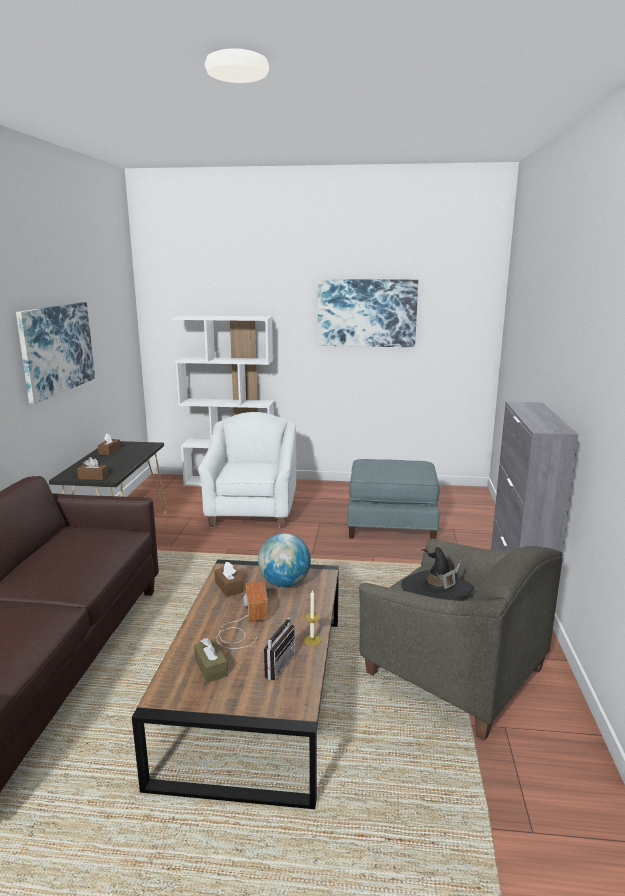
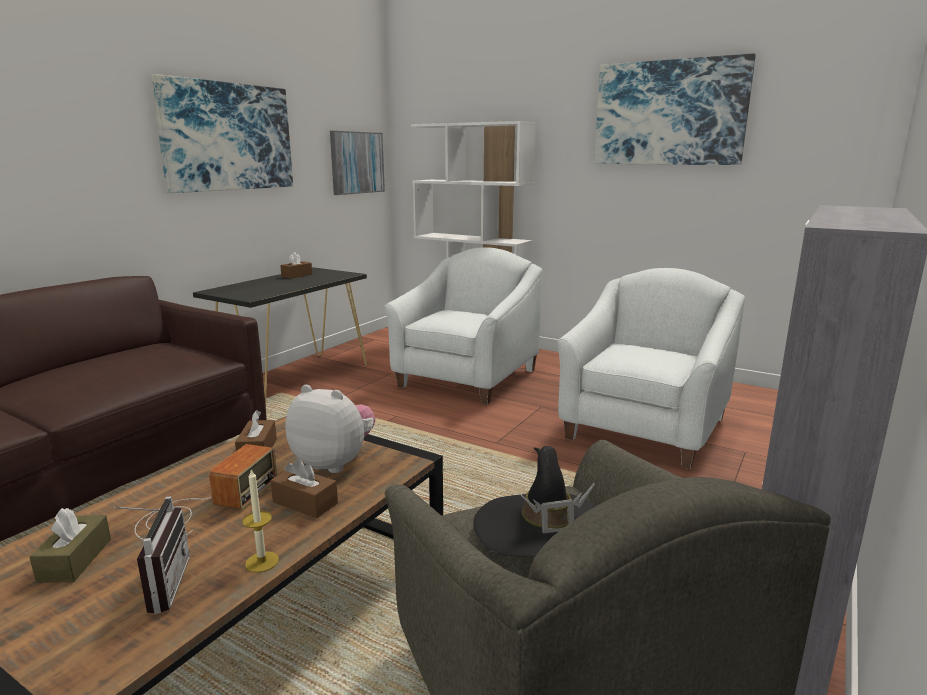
camera: 25 degrees right, 0 degrees up
(93, 477) = (238, 294): brown tissue box -> brown tissue box (305, 503)
(123, 348) = (357, 162): none -> picture
(275, 664) = (159, 586): radio -> radio turned 60 degrees counterclockwise
(284, 583) = (334, 462): globe -> plush toy
(391, 525) = (644, 428): blue ottoman -> white armchair

